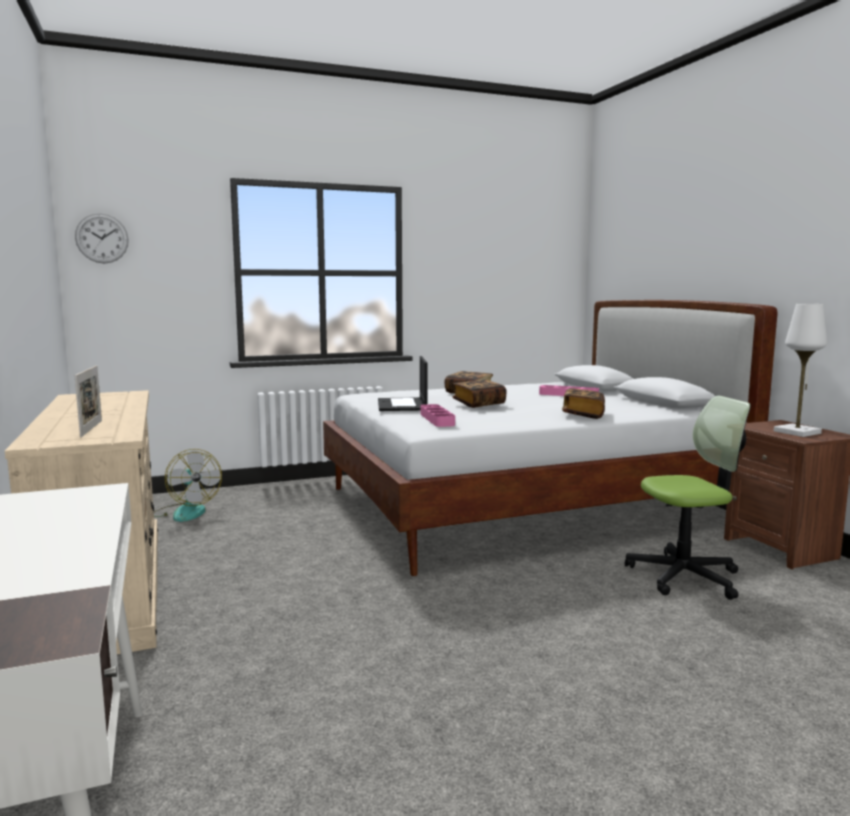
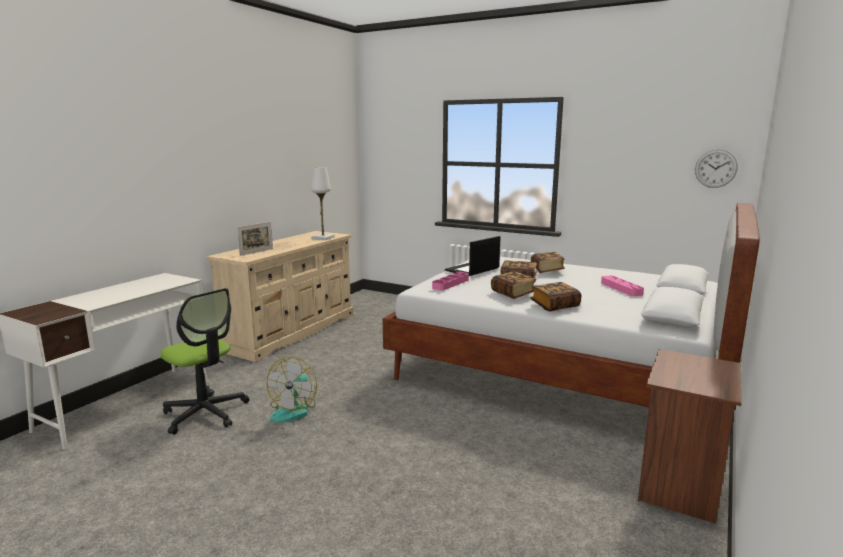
camera: 50 degrees right, 5 degrees up
(102, 238) = (377, 142): wall clock -> wall clock (715, 168)
(185, 512) = (385, 308): fan -> fan (294, 410)
(522, 414) = (513, 294): none -> book
(684, 576) = (536, 457): office chair -> office chair (205, 413)
(797, 432) = (689, 375): white table lamp -> white table lamp (323, 238)

